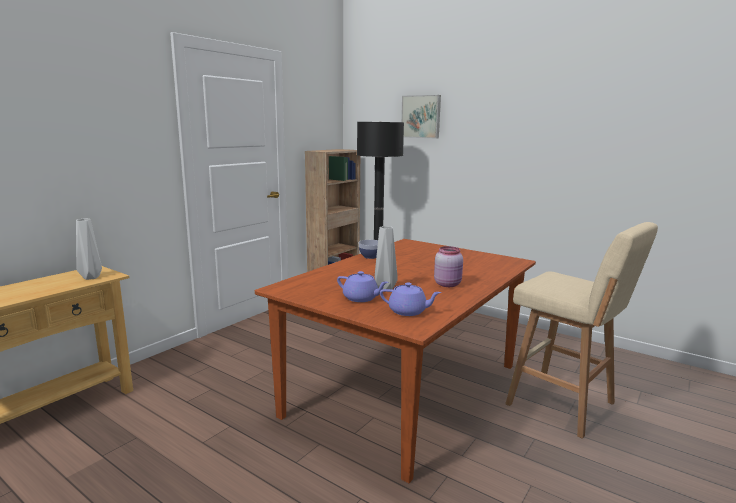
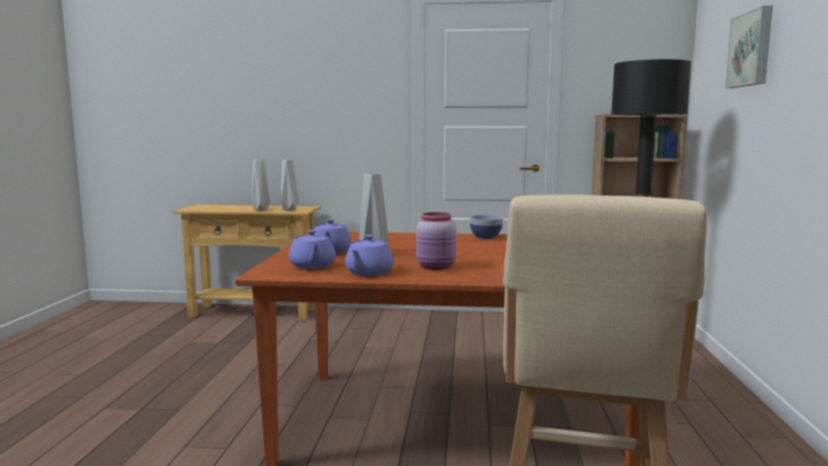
camera: 60 degrees right, 5 degrees down
(57, 287) = (260, 210): none -> grey vase
(447, 301) = (368, 273): none -> purple teapot

